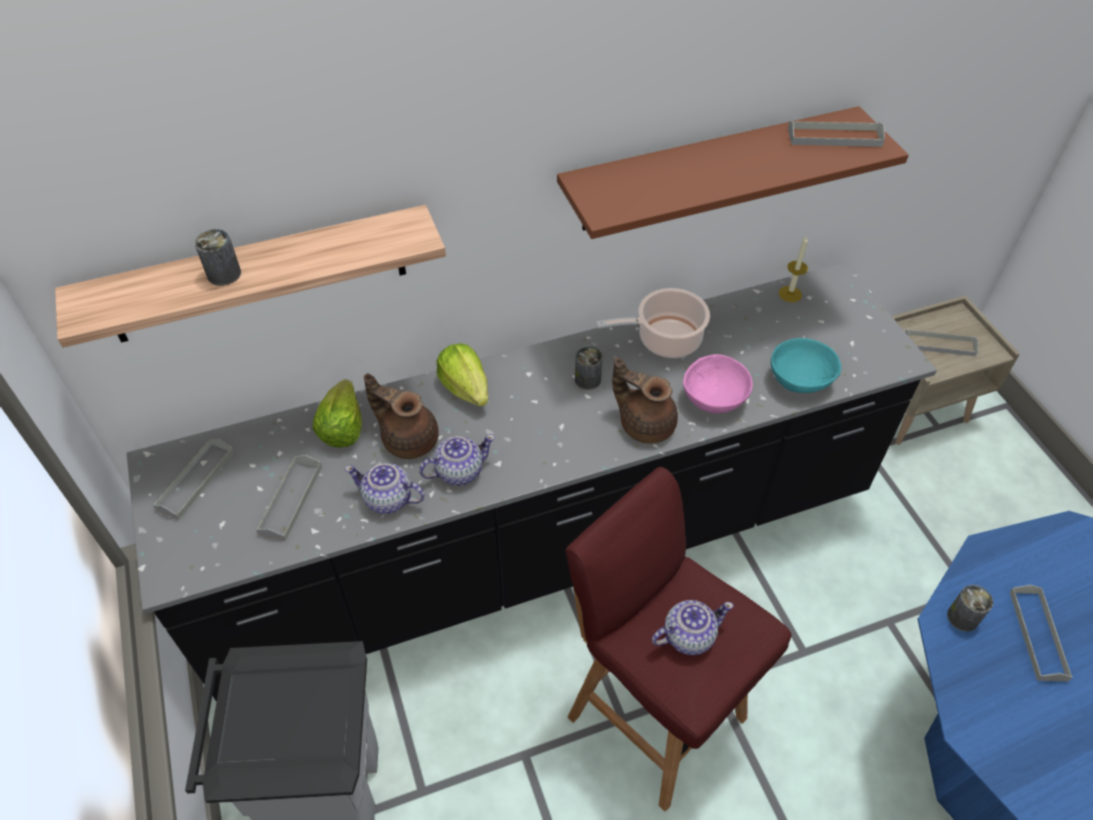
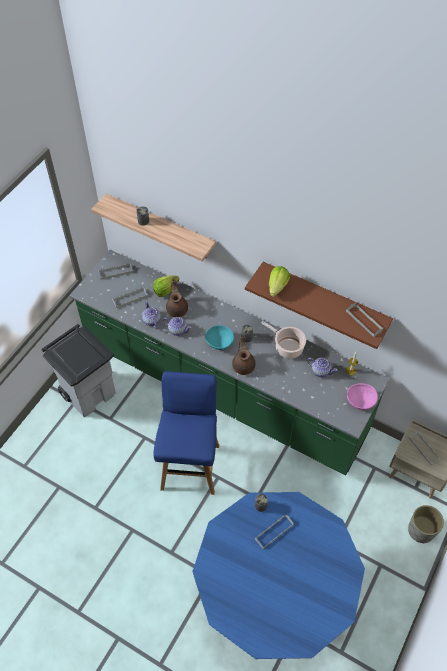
camera: 50 degrees right, 5 degrees up
(466, 388) = (210, 308): lettuce -> lettuce (277, 287)
(546, 548) = (223, 390): black counter -> green counter
(653, 713) = (190, 465): red stool -> blue stool
(688, 636) = (183, 431): teapot -> teapot (320, 371)
(713, 399) = (273, 377): pink bowl -> pink bowl (360, 401)
(800, 380) = (308, 398): turquoise bowl -> turquoise bowl (220, 343)
(1016, 471) = (421, 531): none -> grey planter

